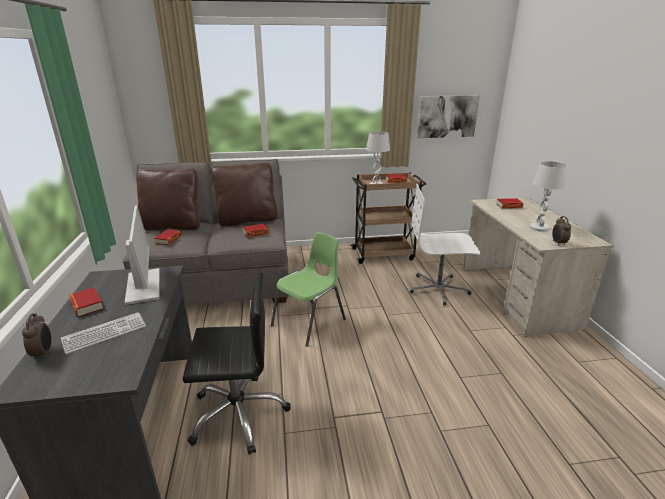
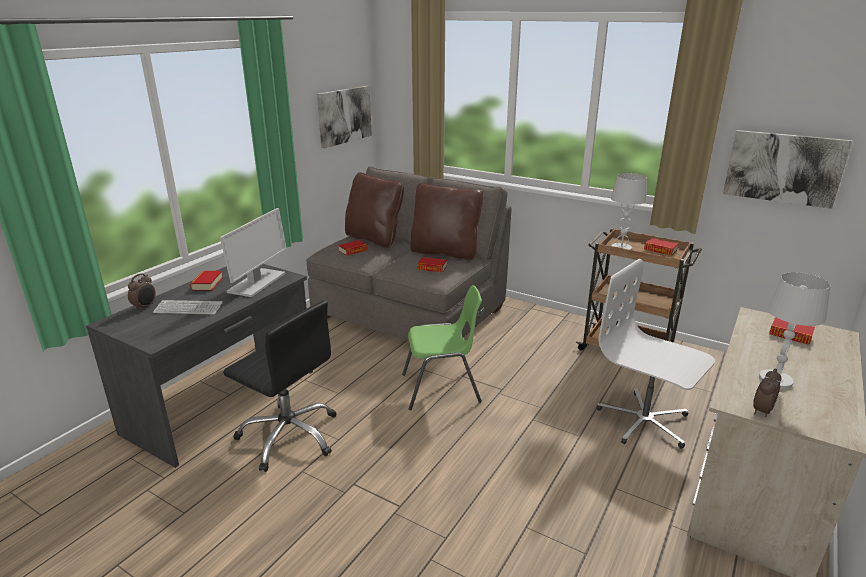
camera: 40 degrees right, 0 degrees up
(106, 117) = (344, 115): none -> picture

